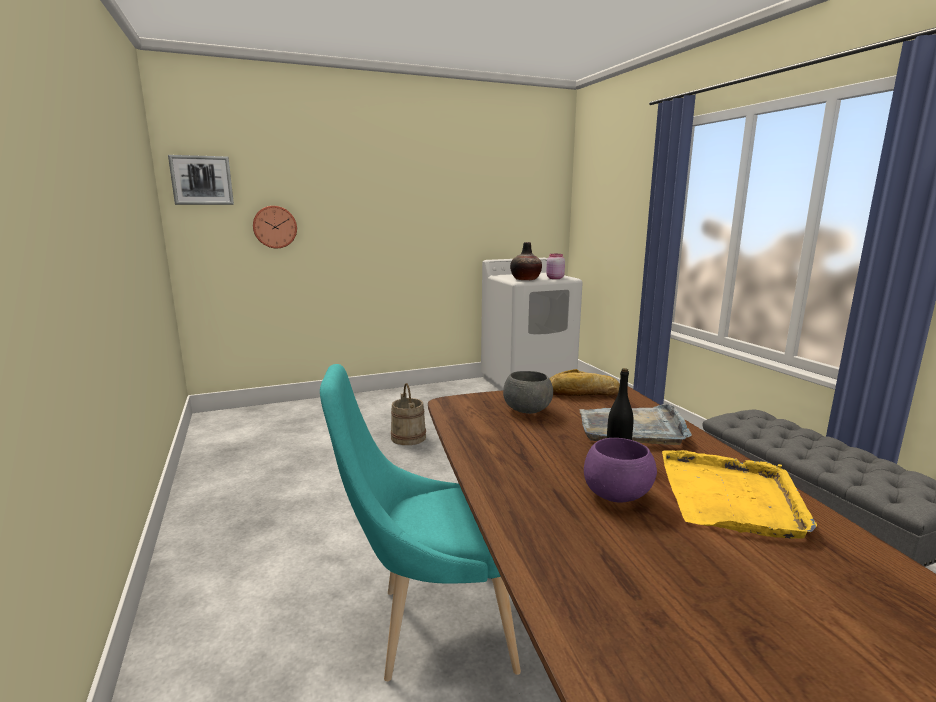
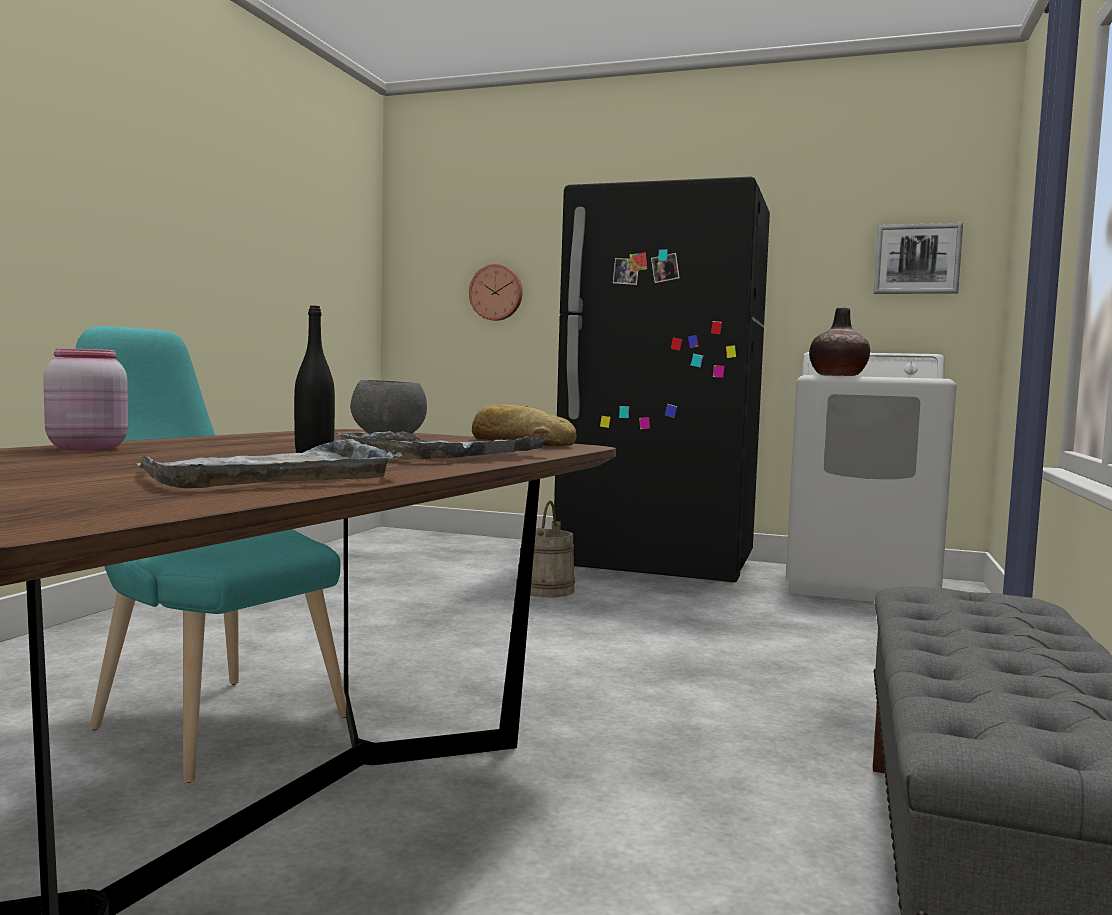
camera: 40 degrees right, 10 degrees down
(202, 180) = (424, 235): picture -> picture (917, 259)
(428, 399) = (657, 567): none -> black fridge
(554, 278) = (898, 377): pink jar -> pink jar (85, 448)
(617, 496) = (179, 458): purple bowl -> none
(731, 497) = (271, 474): yellow tray -> grey tray

